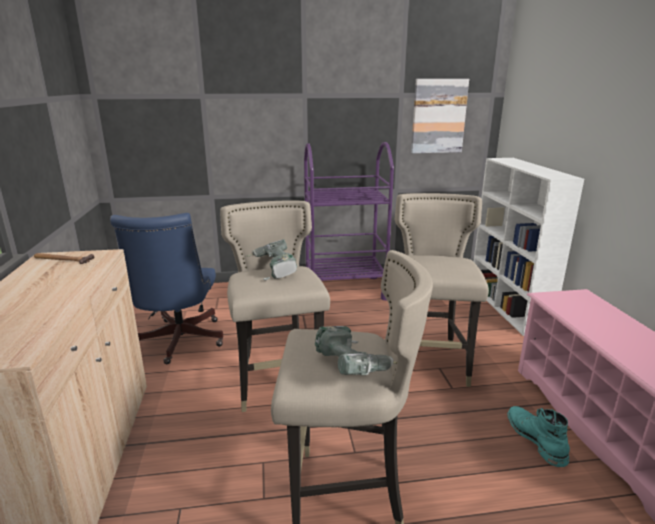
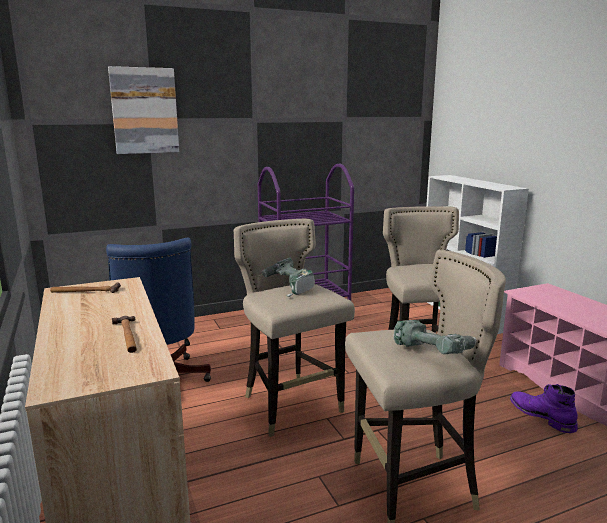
camera: 15 degrees left, 5 degrees down
(40, 312) = (127, 336): none -> hammer
(438, 116) = (378, 139): picture -> picture (144, 111)
(535, 439) = (541, 415): turquoise boot -> purple boot

